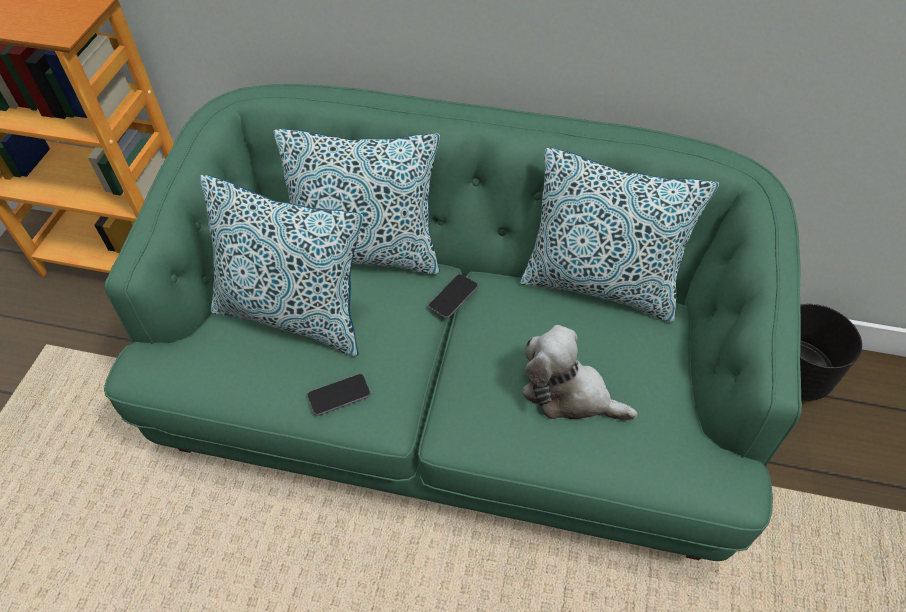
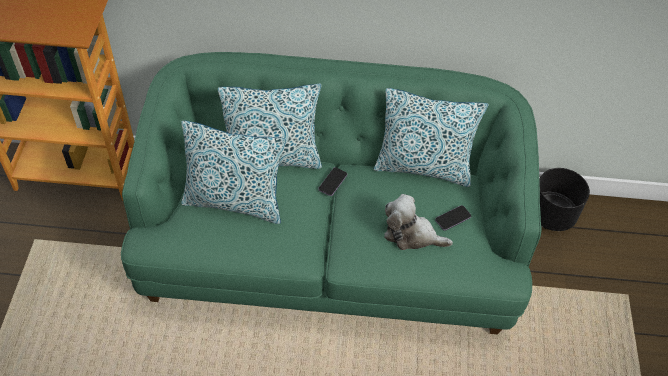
camera: 10 degrees left, 0 degrees up
(339, 395) = (273, 248): phone -> phone (453, 218)

